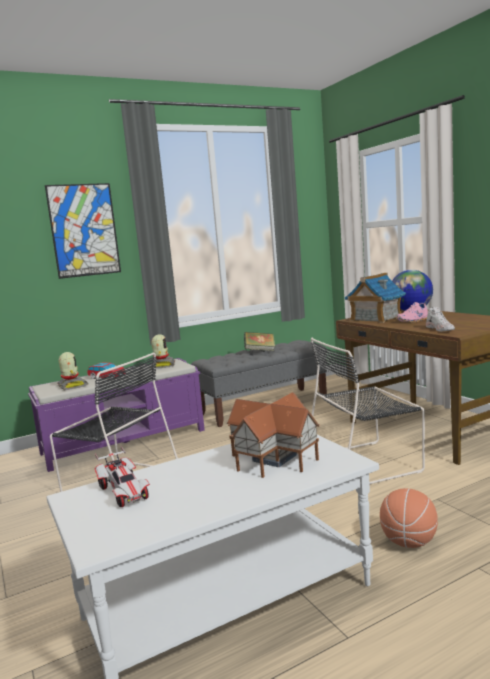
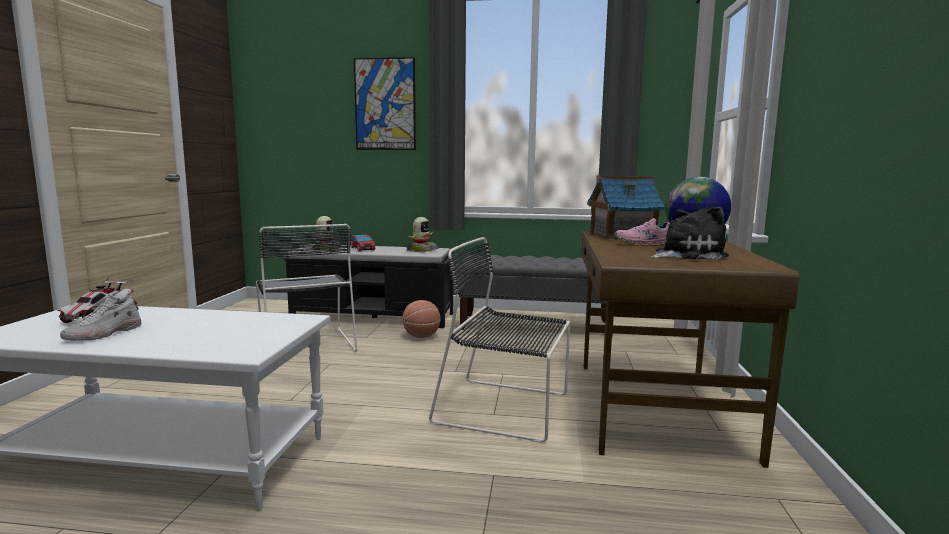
camera: 35 degrees right, 0 degrees up
(125, 441) = (374, 317): purple bench -> black bench
(260, 351) = (538, 259): book -> none
(276, 457) = (227, 330): toy house -> none
(409, 542) = (372, 497): basketball -> basketball (421, 336)
(440, 329) = (626, 255): white shoe -> white shoe (104, 334)
(460, 322) = (686, 255): none -> plush toy

